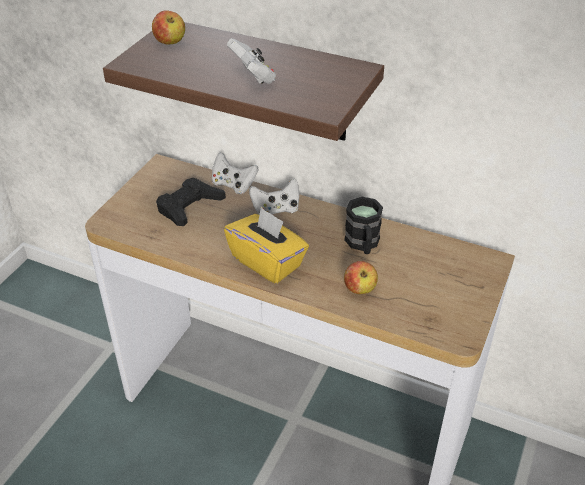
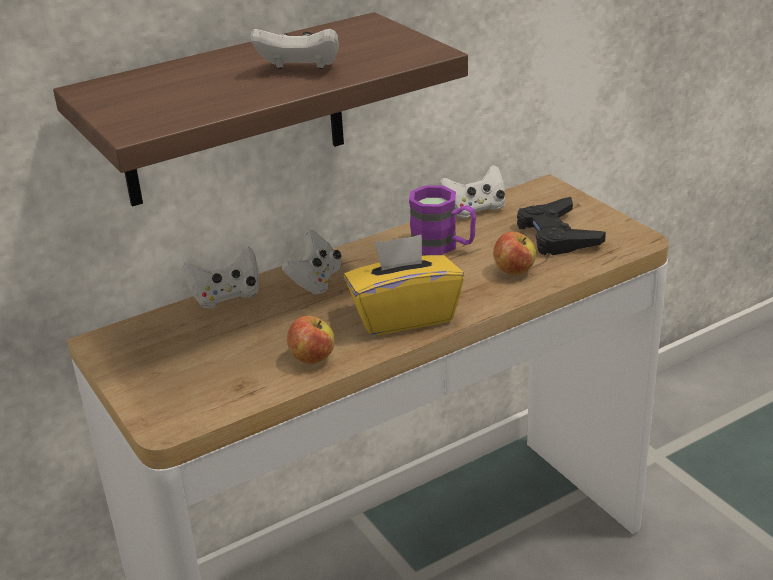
camera: 55 degrees left, 10 degrees down
(170, 42) = (127, 97): apple -> apple (312, 358)
(189, 206) = (225, 343): black game controller -> black game controller (557, 235)
(363, 244) = (443, 246): black mug -> purple mug
(424, 239) = (475, 209): none -> white game controller

